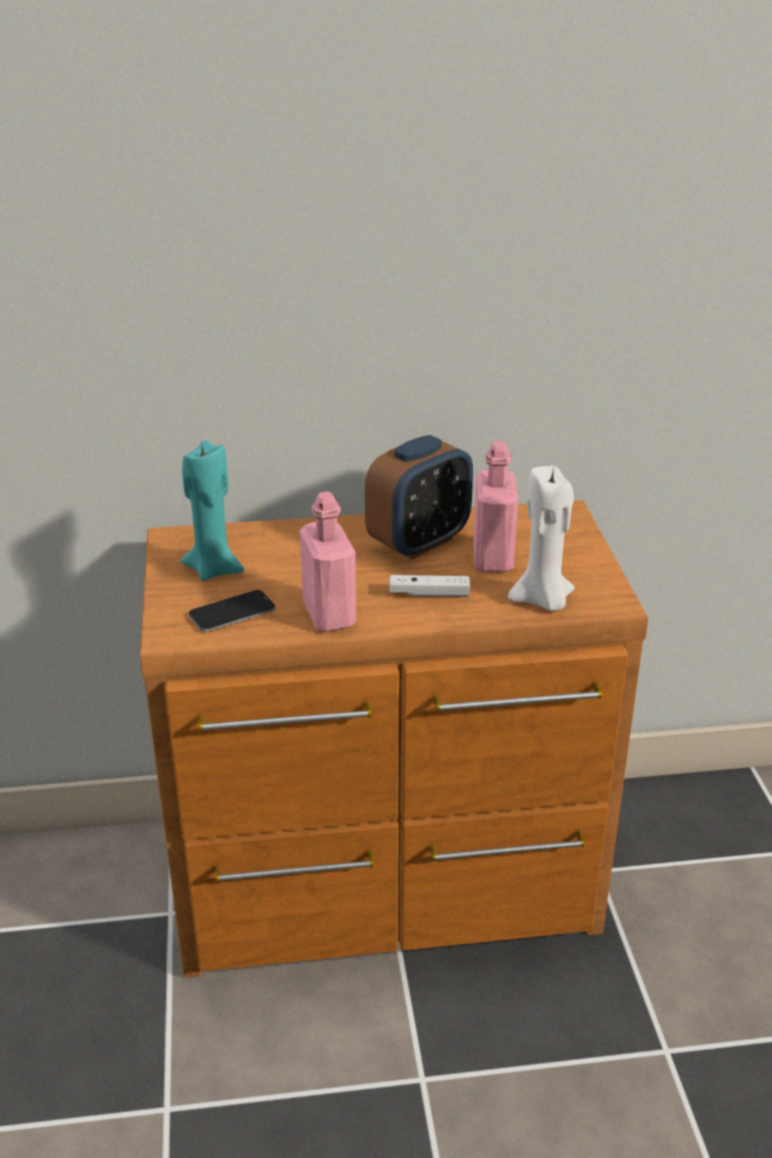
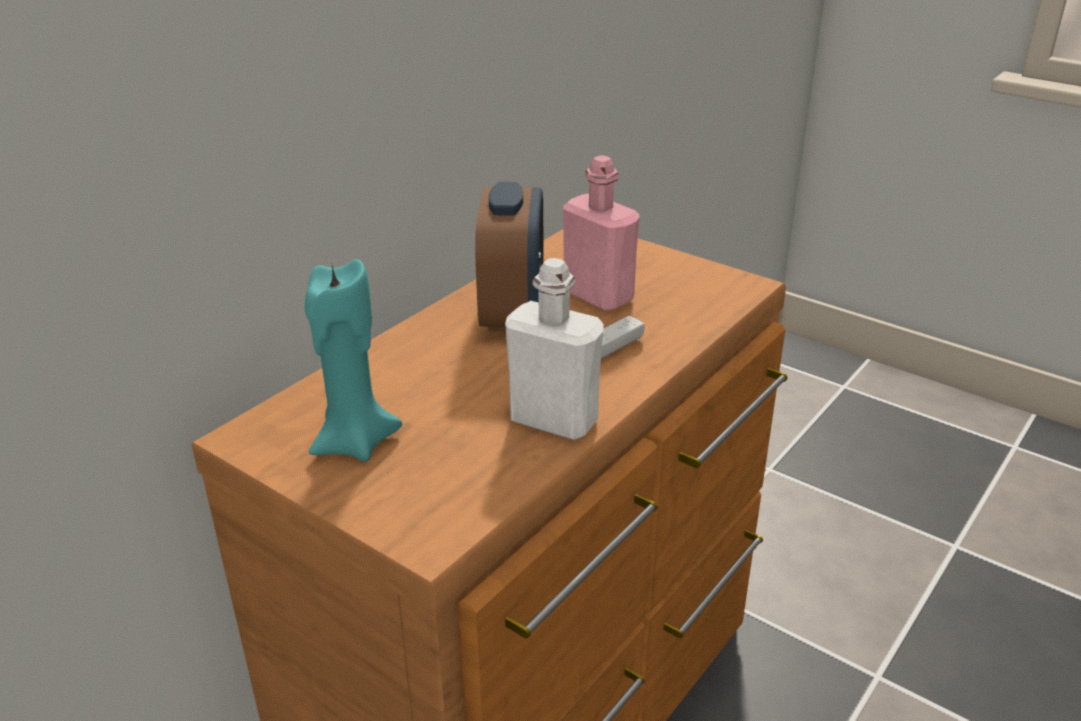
camera: 45 degrees left, 0 degrees up
(232, 613) = (455, 475): phone -> none
(329, 615) = (554, 420): pink bottle -> white bottle
(543, 601) = (698, 310): white candle -> none

